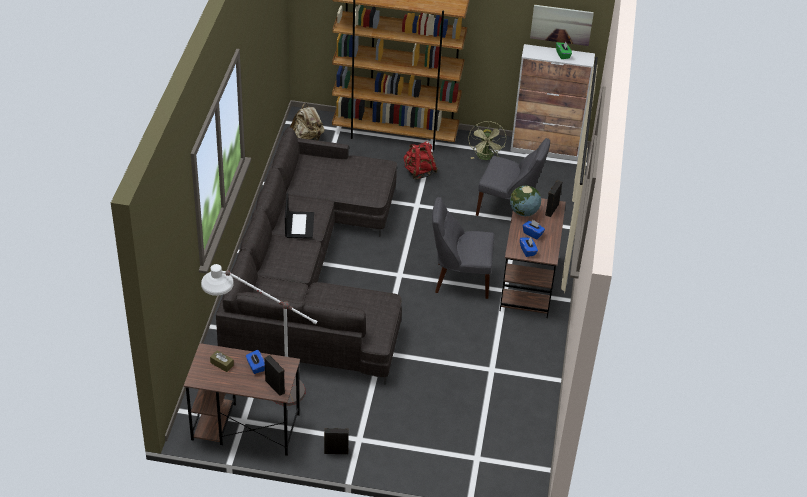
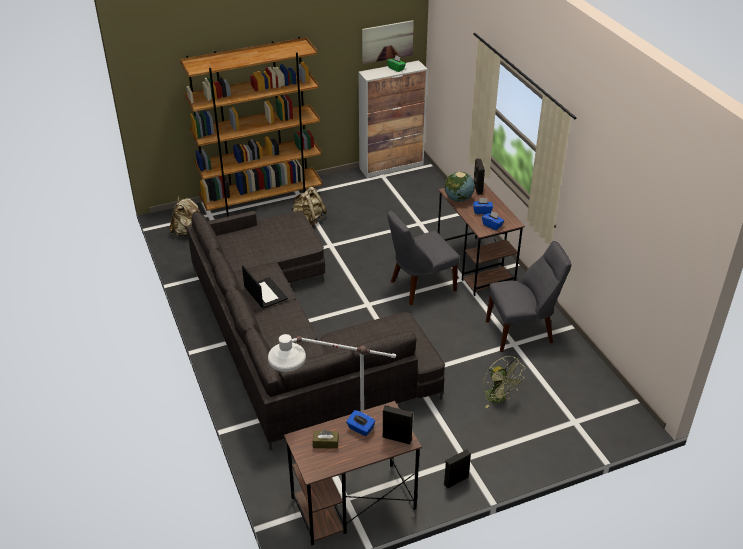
camera: 30 degrees left, 5 degrees down
(419, 172) = (309, 220): red backpack -> beige backpack
(486, 157) = (352, 189): green fan -> green fan (499, 399)
(508, 209) = (406, 219): grey chair -> grey chair (522, 332)

